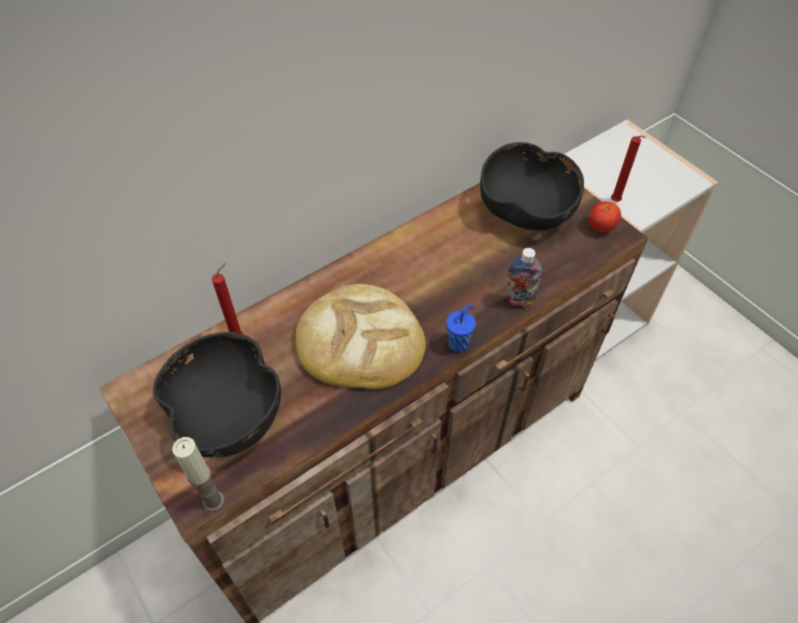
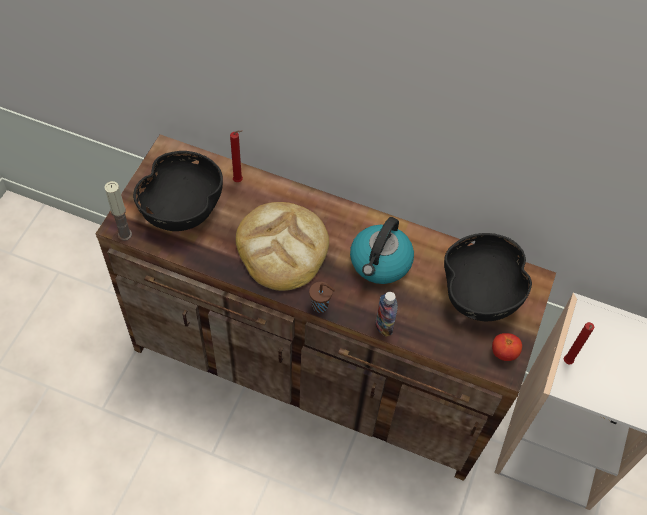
camera: 55 degrees right, 5 degrees up
(440, 267) = (380, 263): none -> kettle
(459, 343) = (321, 306): blue cup -> brown cup

